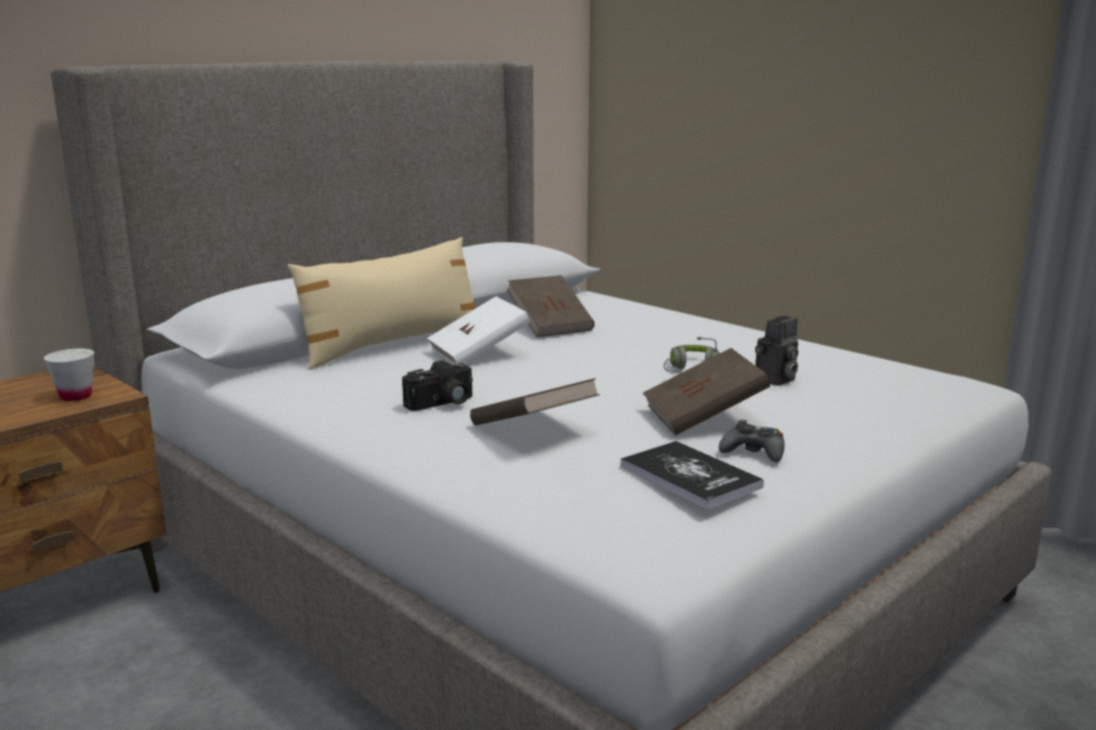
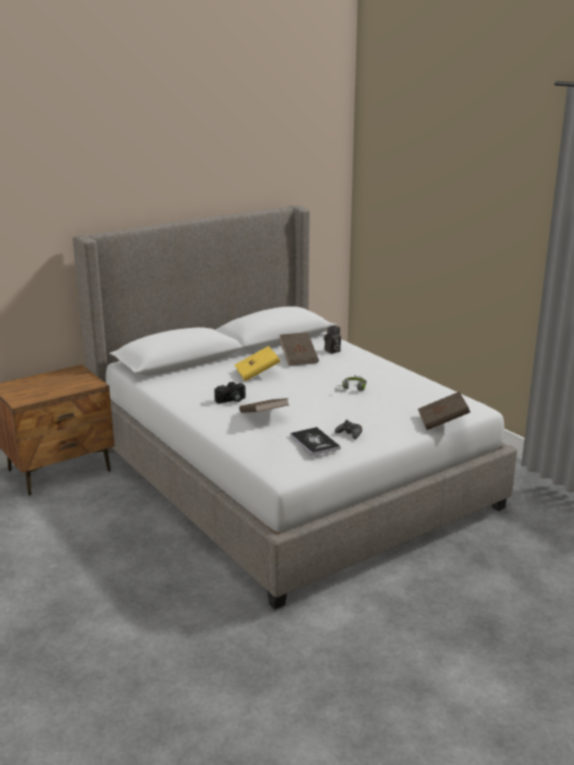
camera: 10 degrees right, 5 degrees up
(75, 396) = (79, 383): white cup -> none
(393, 345) = (219, 366): beige pillow -> none
(478, 353) = (257, 373): white book -> yellow book
(703, 417) = (339, 416): brown book -> brown book (442, 422)
(775, 380) = (386, 398): camera -> camera (332, 351)

